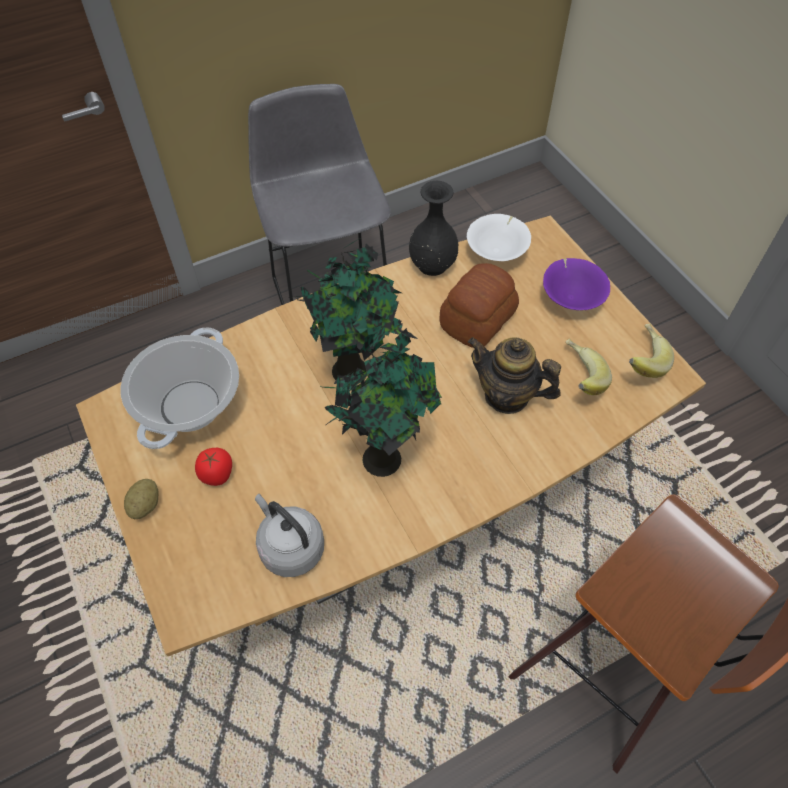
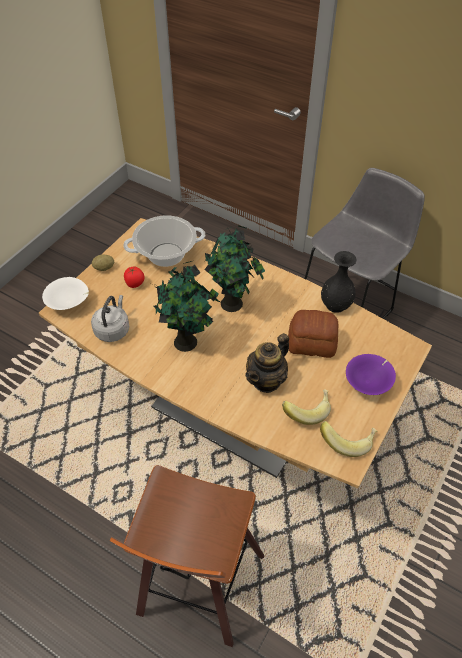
camera: 60 degrees right, 5 degrees down
(497, 252) = (373, 331): white bowl -> white bowl (69, 304)
(507, 395) = (266, 380): teapot -> teapot turned 135 degrees counterclockwise

